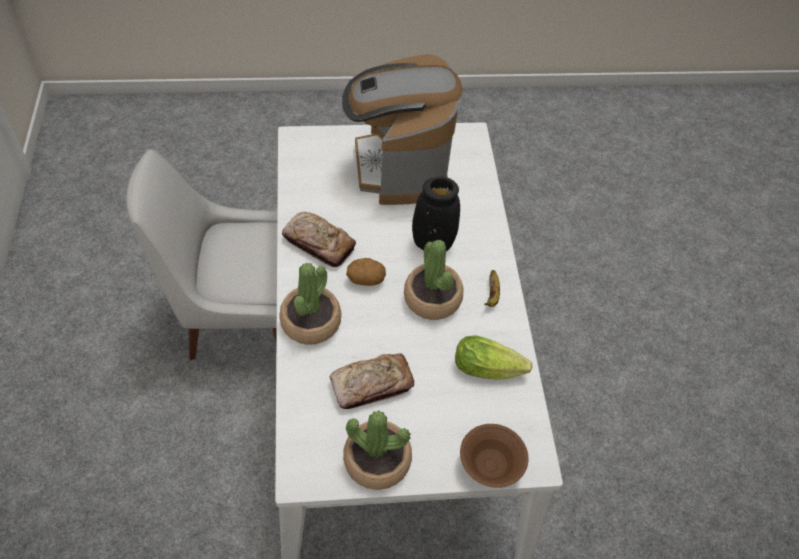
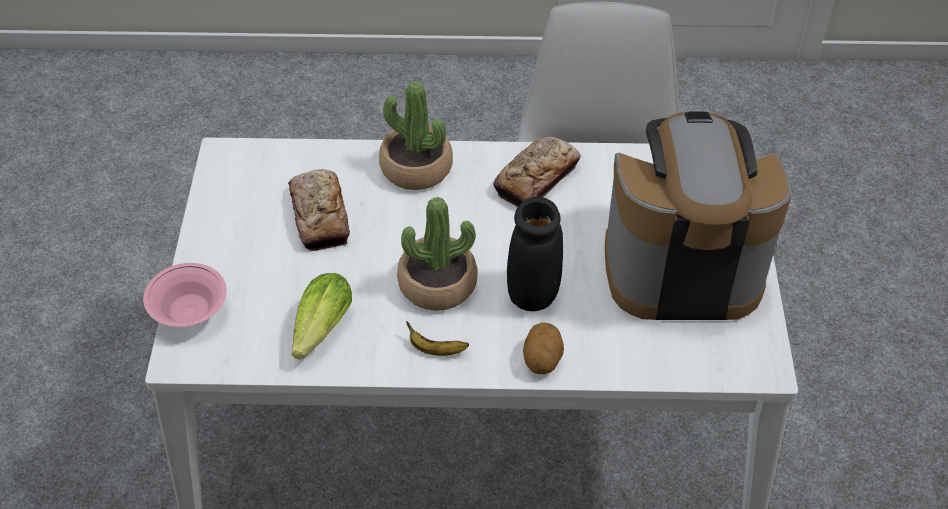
camera: 100 degrees right, 5 degrees down
(366, 280) = (474, 220): potato -> potato (543, 360)
(377, 460) = (226, 215): potted plant -> none
(490, 465) = (190, 313): brown bowl -> pink bowl

